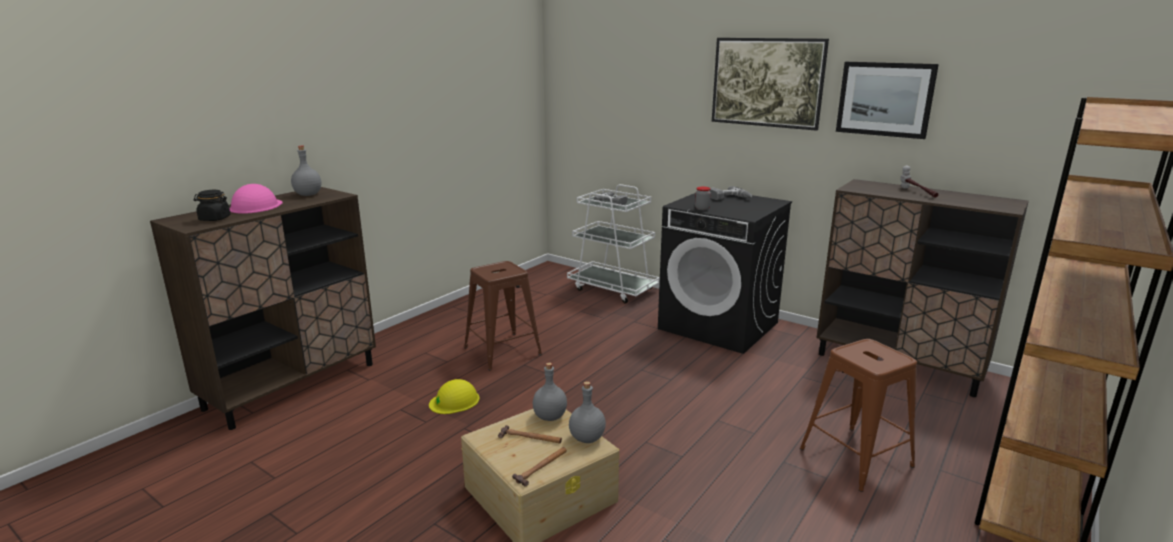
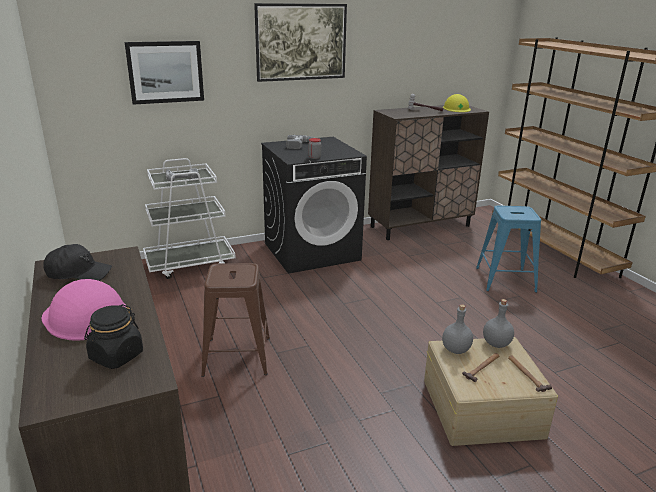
camera: 60 degrees left, 5 degrees up
(308, 194) = (78, 273): grey bottle -> black cap
(454, 401) = (305, 412): yellow hard hat -> yellow hard hat (456, 108)
(855, 458) = (505, 280): brown stool -> blue stool
(885, 99) = (385, 48): picture -> picture (165, 72)

